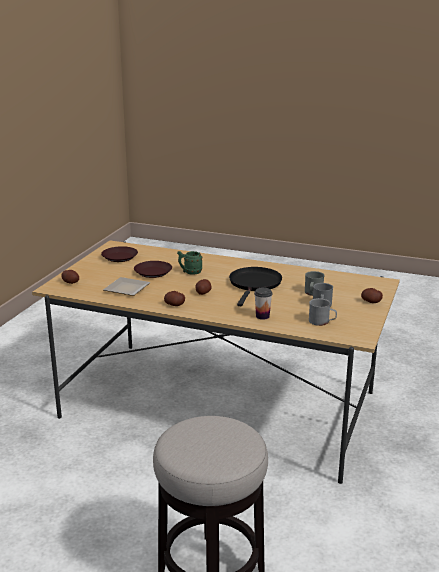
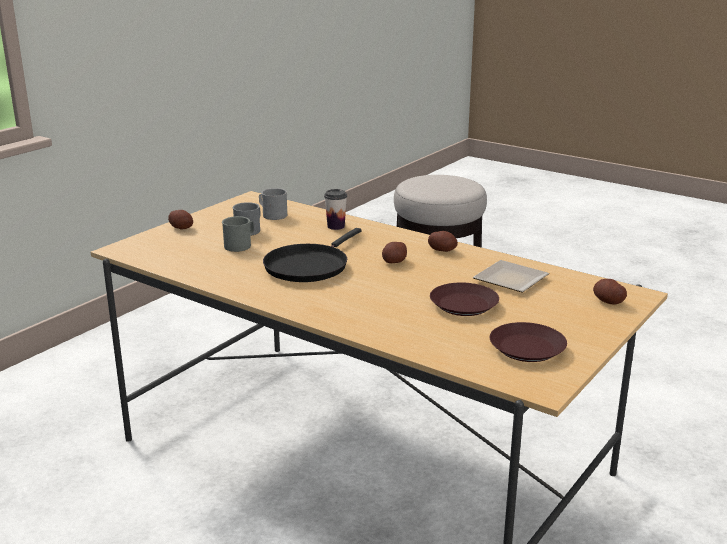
camera: 165 degrees left, 0 degrees up
(190, 272) = (399, 298): green mug -> none

